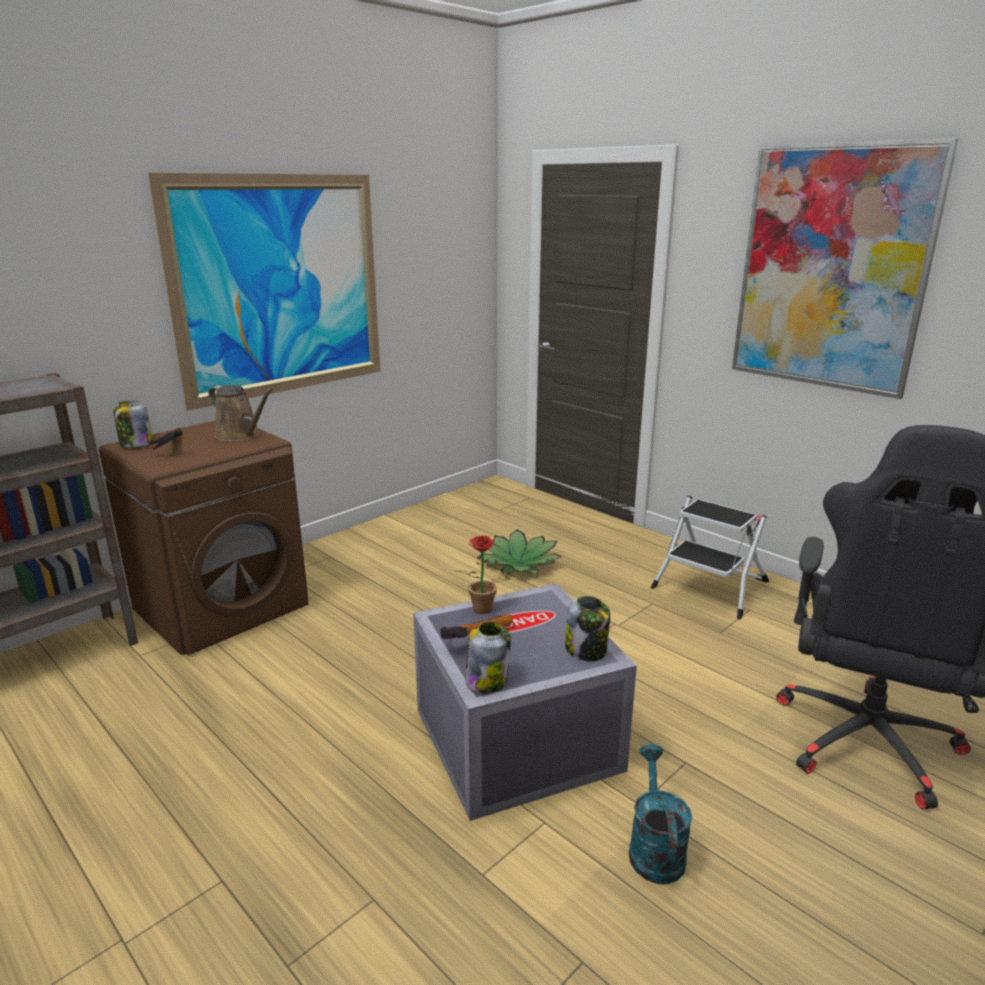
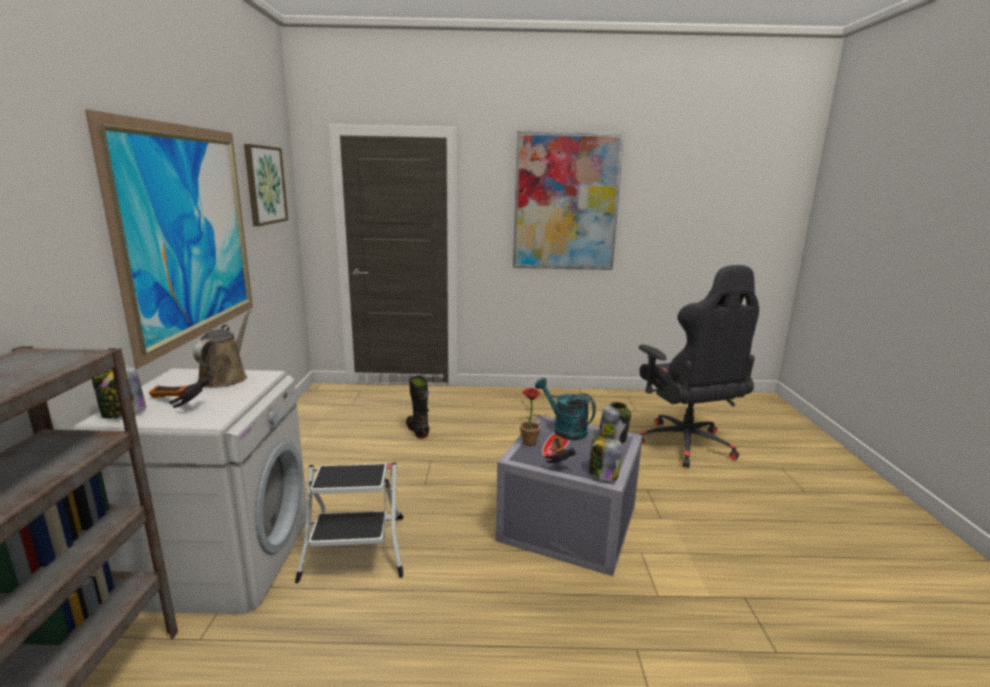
camera: 45 degrees left, 5 degrees down
(226, 606) = (227, 557): brown washing machine -> white washing machine
(240, 435) = (225, 377): brown watering can -> brown watering can turned 75 degrees counterclockwise
(427, 232) = (265, 185): none -> picture
(519, 563) = (417, 430): potted plant -> black boot
(654, 848) = (692, 532): turquoise watering can -> turquoise watering can (564, 429)
(711, 586) = (535, 404): step ladder -> step ladder (356, 548)

